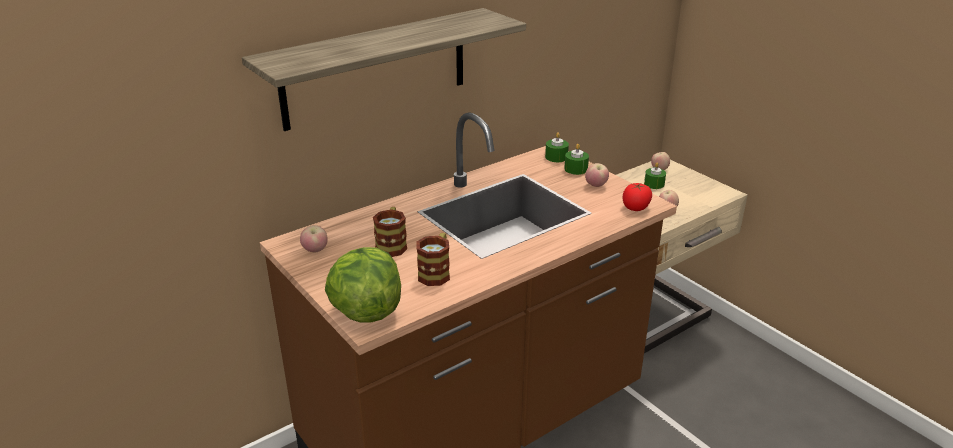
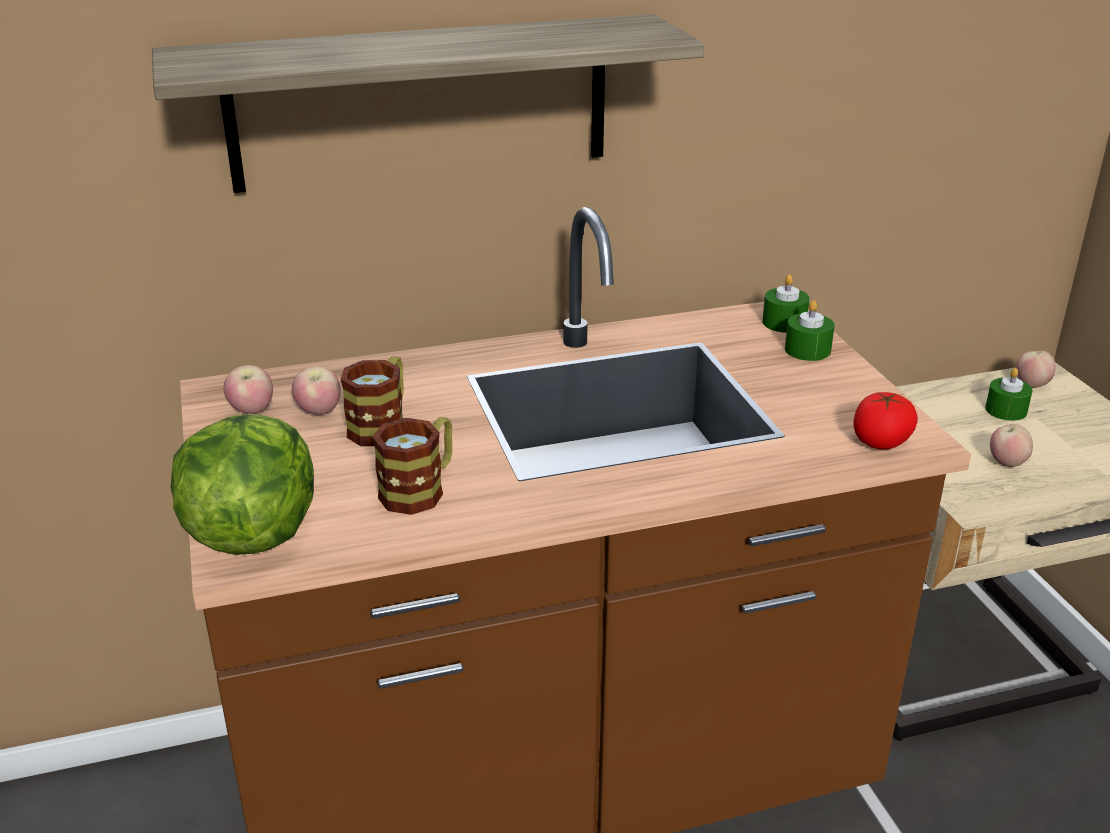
camera: 20 degrees right, 0 degrees up
(596, 185) = (826, 387): apple -> apple (319, 412)

